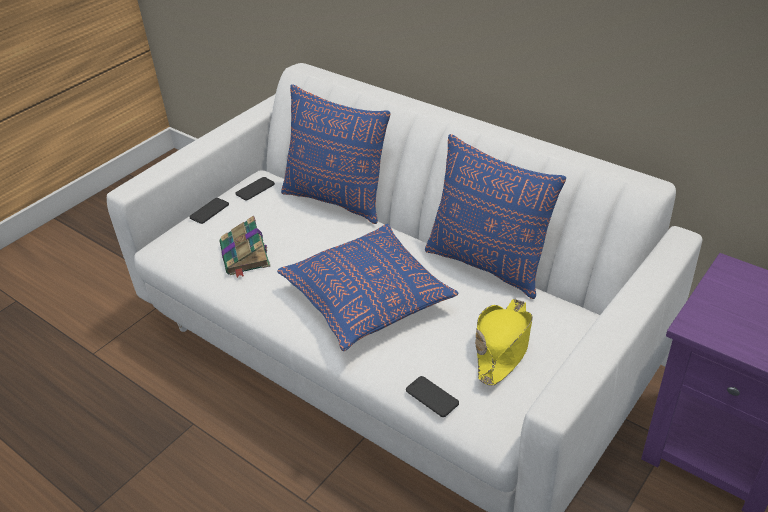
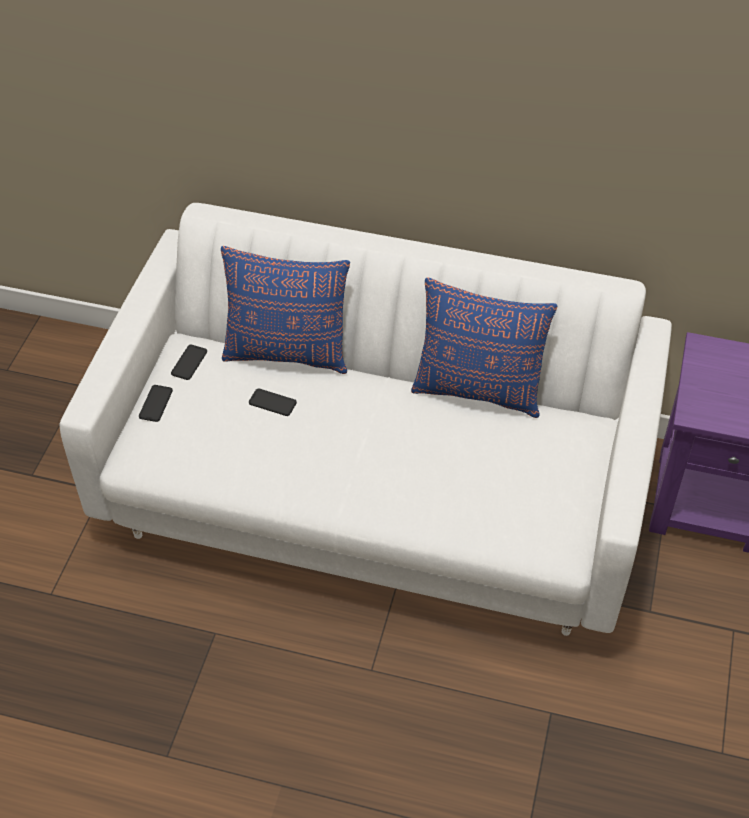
camera: 25 degrees left, 10 degrees up
(245, 256) = (233, 448): book -> none
(368, 300) = (387, 463): blue pillow -> none
(432, 397) = (496, 542): phone -> phone (272, 403)
(503, 346) = (533, 474): yellow hat -> none

